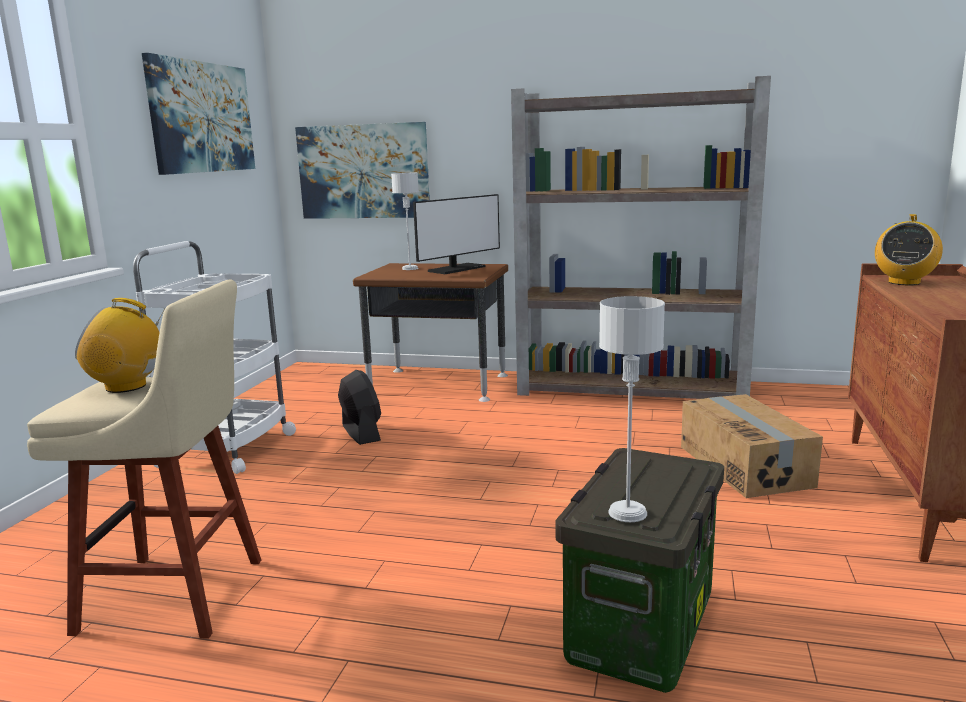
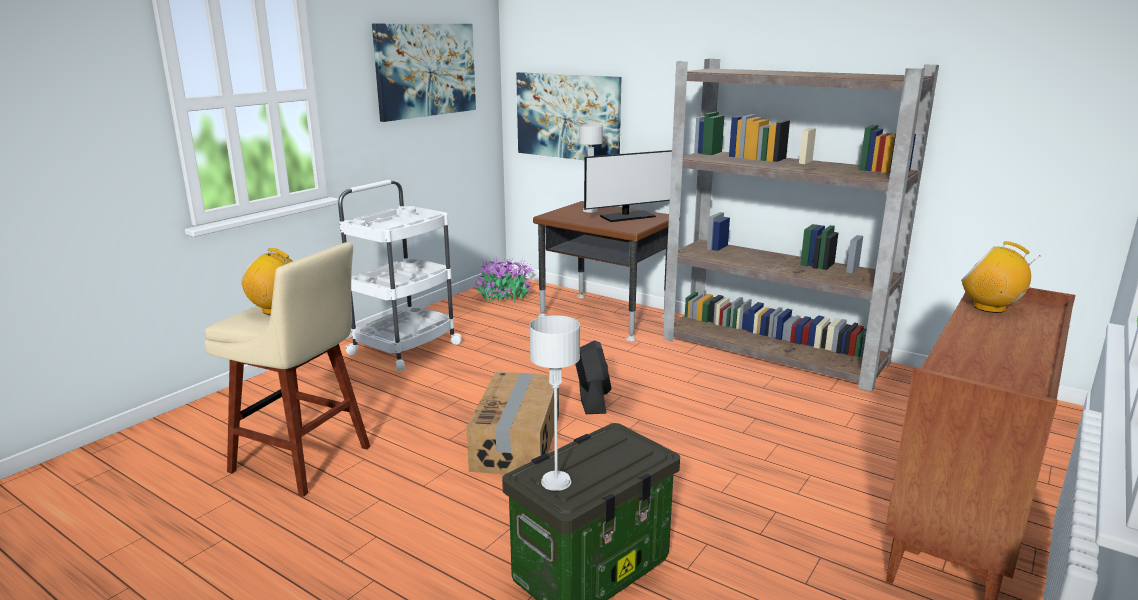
camera: 20 degrees right, 5 degrees up
(311, 383) = (503, 297): none -> potted plant
(361, 432) = (509, 352): black fan -> black fan (592, 400)
(745, 466) = (809, 452): cardboard box -> cardboard box (518, 442)
(904, 282) = (989, 307): radio -> radio turned 75 degrees clockwise

